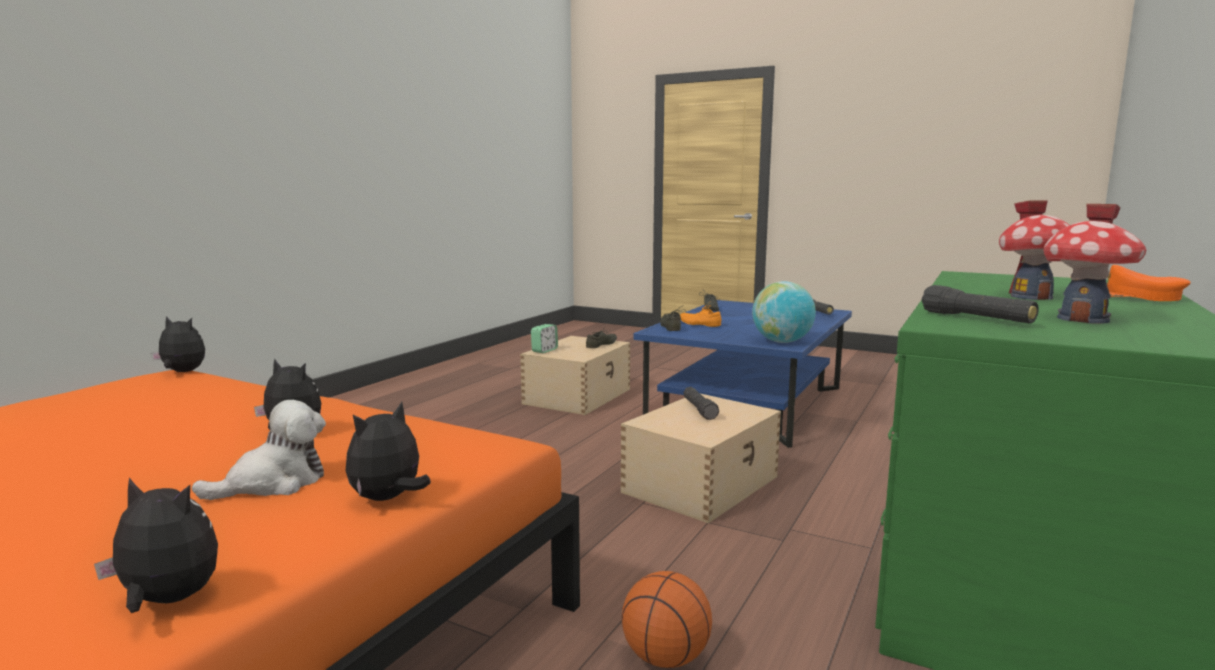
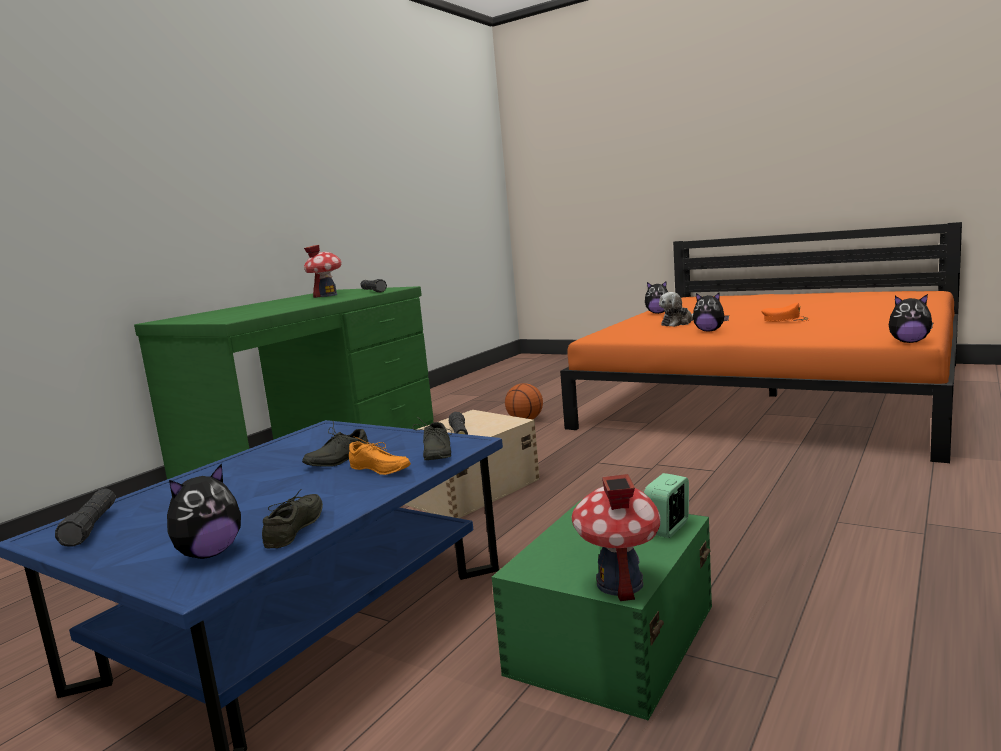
camera: 175 degrees left, 0 degrees up
(388, 499) = (625, 325): plush toy -> plush toy (209, 553)
(578, 396) = (610, 640): beige storage box -> green storage box
(602, 345) = (554, 558): grey shoe -> grey shoe (336, 460)
(782, 342) = (319, 435): globe -> none
(1031, 297) = (290, 304): toy house -> toy house (619, 584)
(1135, 297) = (235, 308): orange cap -> orange cap (785, 320)

